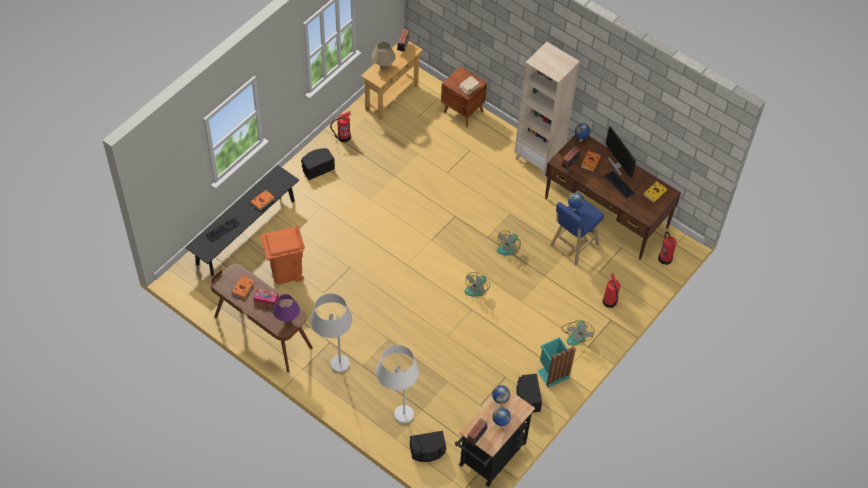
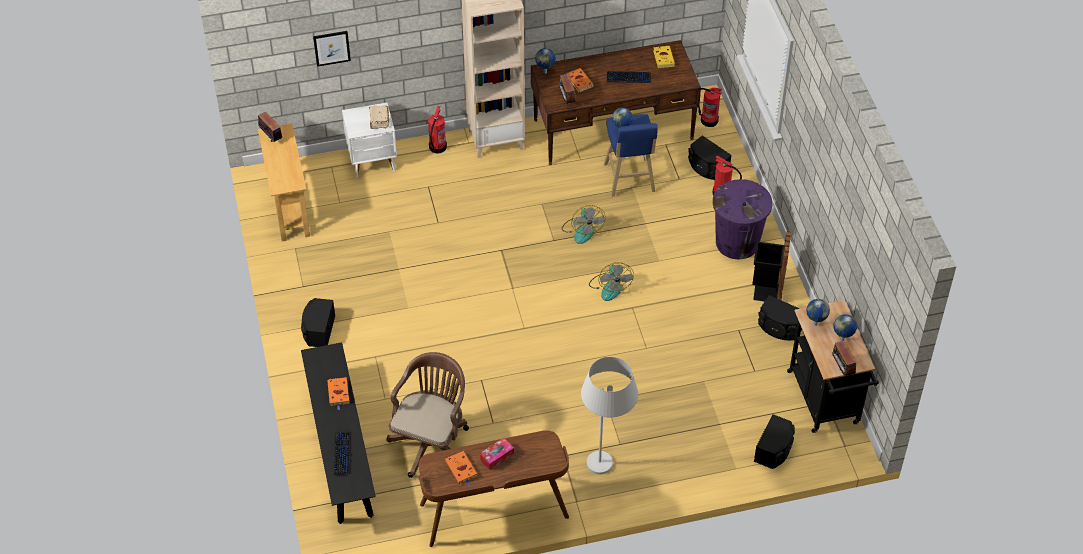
camera: 50 degrees left, 5 degrees down
(286, 271) = (431, 441): orange trash can -> brown office chair
(287, 318) = (541, 451): purple table lamp -> none
(343, 137) = (299, 282): fire extinguisher -> fire extinguisher (437, 147)
(383, 67) = (280, 169): beige table lamp -> none
(396, 422) = (716, 455): white floor lamp -> none
(463, 112) = (373, 162): brown nightstand -> white nightstand
(464, 22) = (331, 48): none -> picture
(552, 373) = (766, 289): turquoise trash can -> black trash can
(576, 334) = (737, 242): fan -> purple trash can
(618, 165) = (603, 64): monitor -> none
(623, 281) = (707, 167): none -> black speaker

